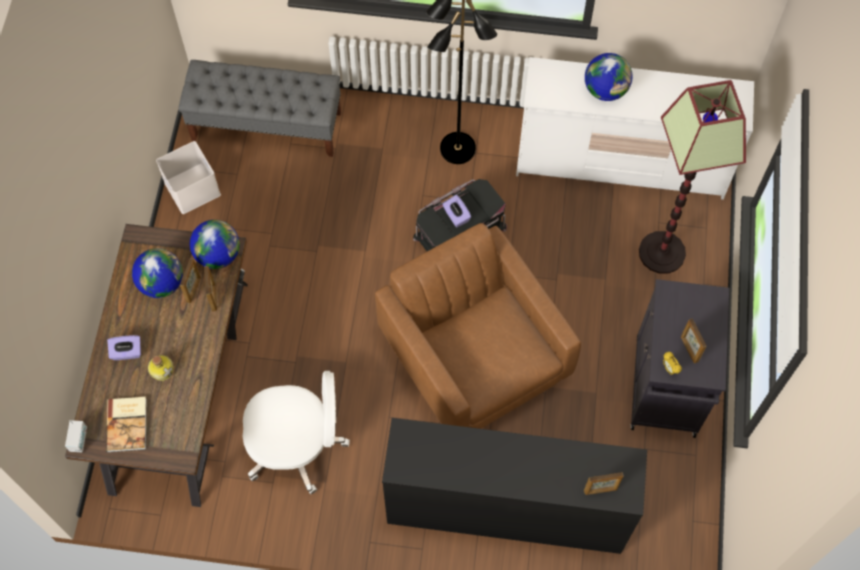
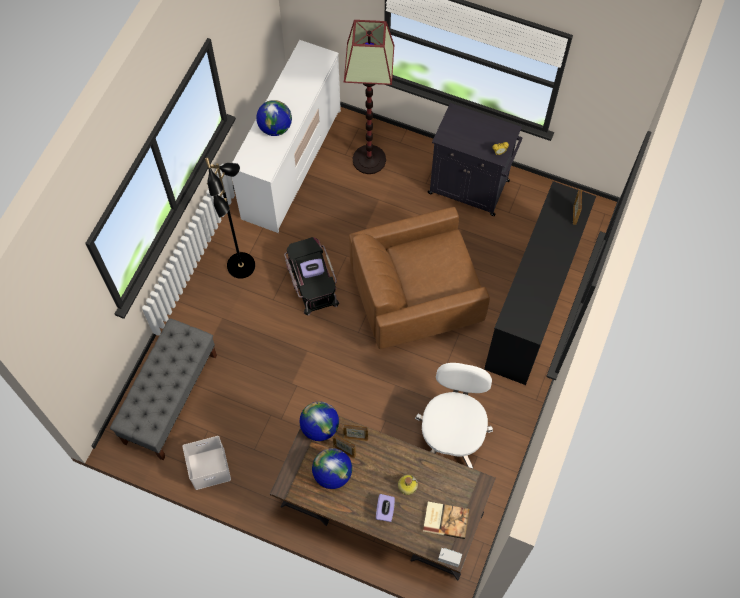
camera: 75 degrees left, 0 degrees up
(689, 349) = (488, 138): picture frame -> none

